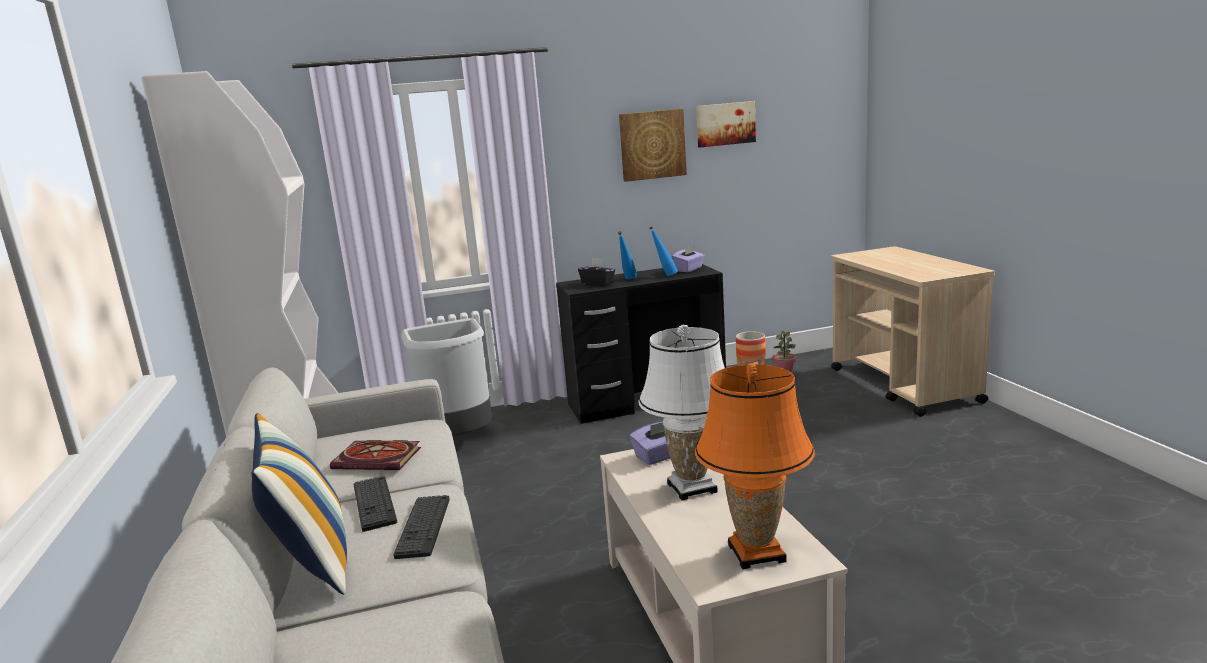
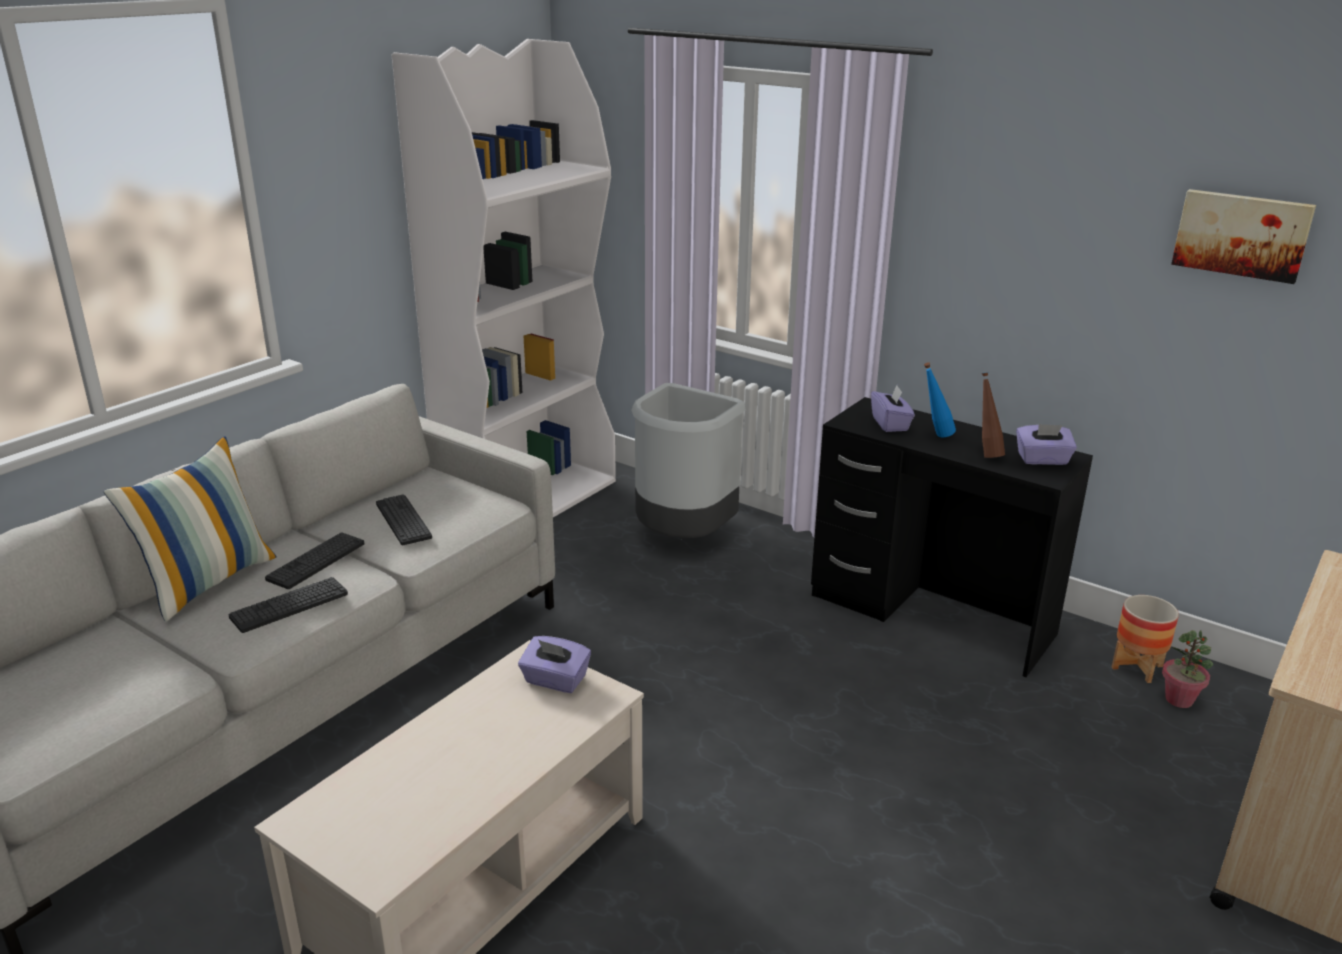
camera: 50 degrees right, 10 degrees up
(379, 458) = (403, 520): book -> keyboard
(598, 283) = (890, 424): black tissue box -> purple tissue box
(652, 145) = (1088, 237): picture -> none
(665, 276) = (986, 454): blue bottle -> brown bottle
(691, 488) = (493, 732): white table lamp -> none
(756, 553) = (373, 831): orange table lamp -> none

